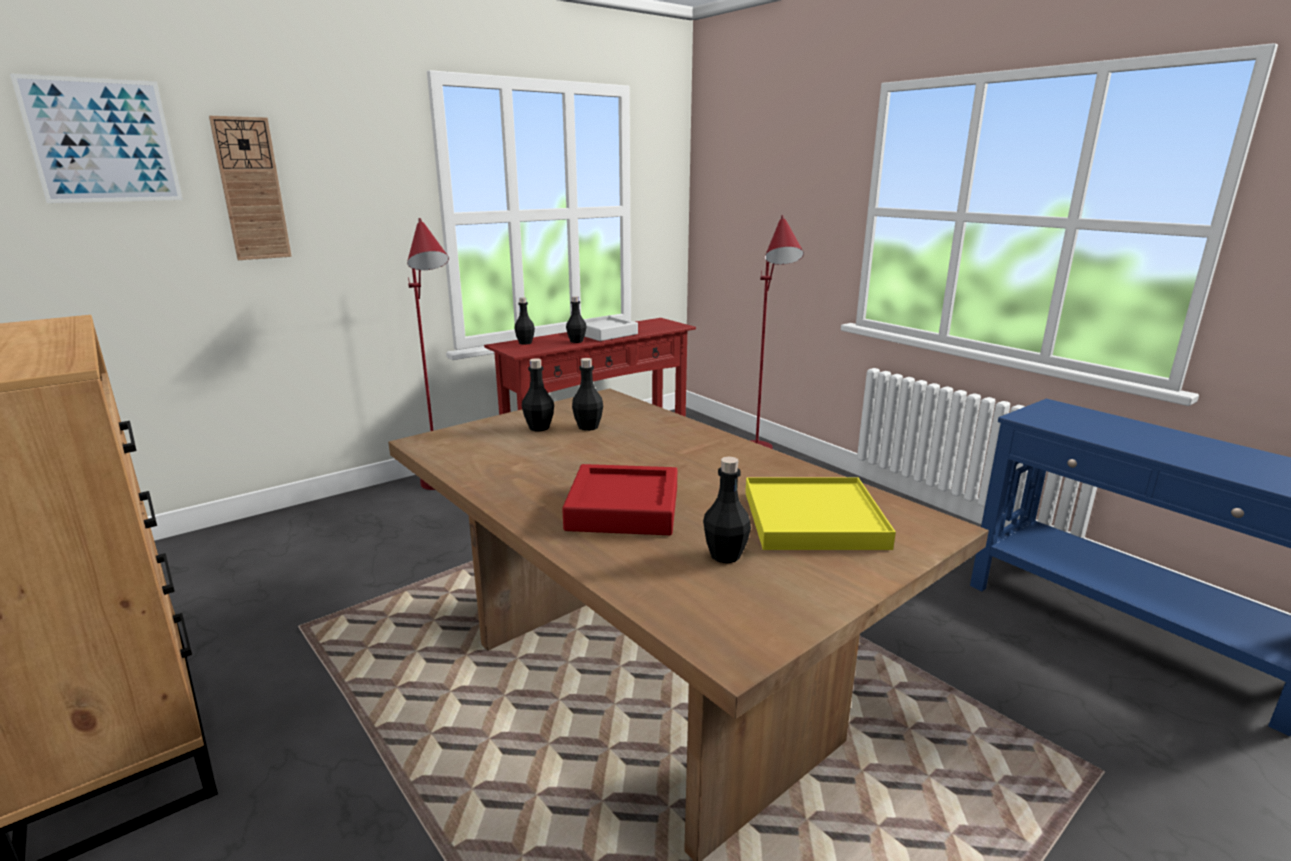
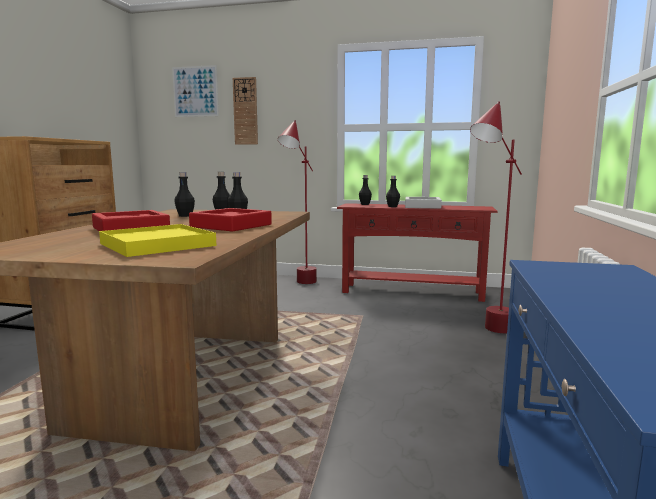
camera: 50 degrees right, 10 degrees down
(689, 452) = (231, 226): none -> red tray
(725, 555) = (86, 241): black bottle -> black bottle (185, 216)

